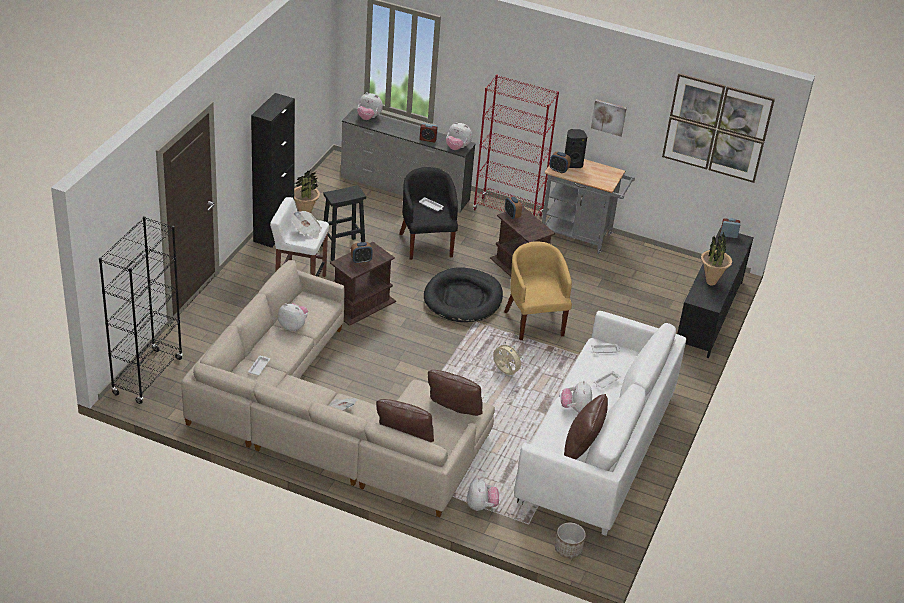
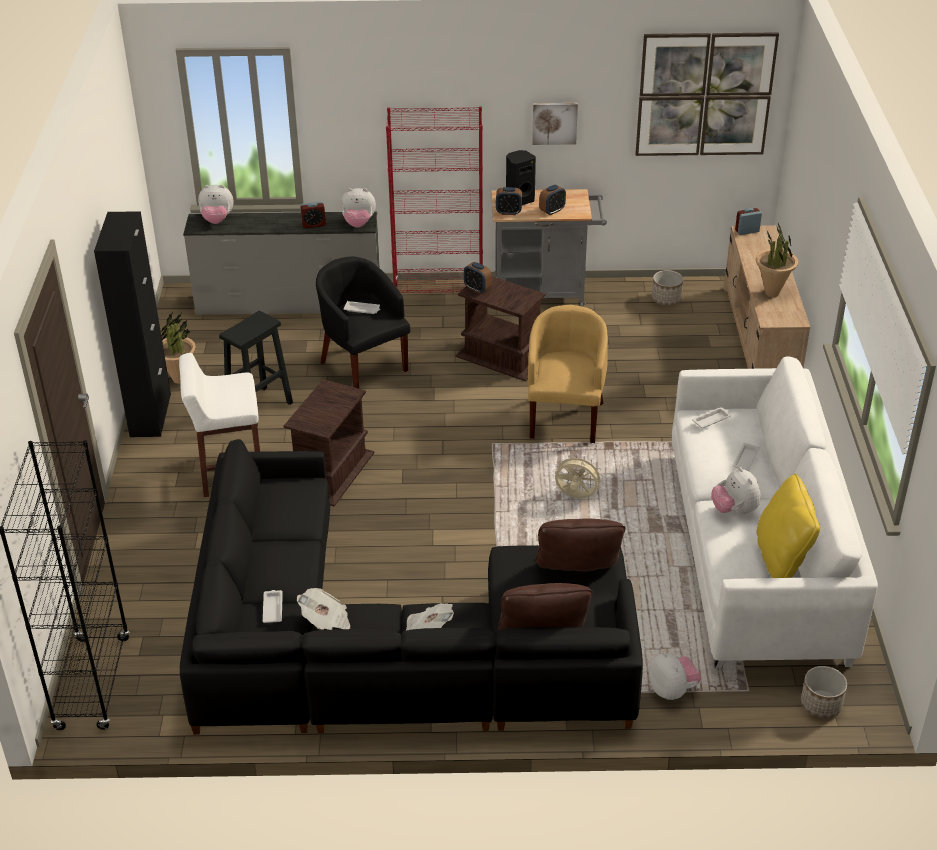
camera: 20 degrees left, 0 degrees up
(293, 326) = (281, 532): plush toy -> none
(307, 231) = (230, 393): newspaper -> newspaper (326, 621)
(329, 418) = (391, 646): beige sofa -> black sofa
(361, 260) = (324, 409): alarm clock -> alarm clock (552, 211)
(463, 298) = (457, 419): black dog bed -> none
(534, 321) = (565, 417): yellow armchair -> yellow armchair turned 45 degrees clockwise
(582, 448) = (782, 559): brown pillow -> yellow pillow
(662, 266) = (666, 299): none -> planter
(709, 313) = (759, 337): black tv stand -> beige tv stand

